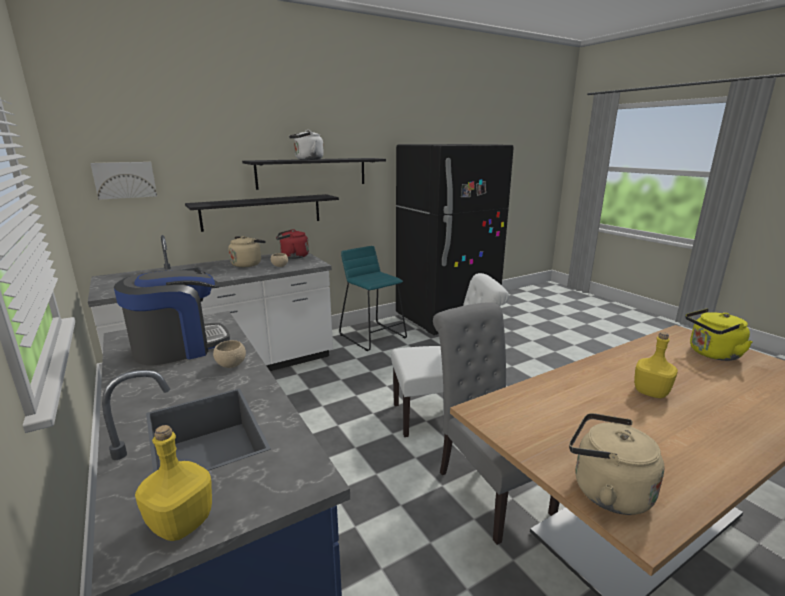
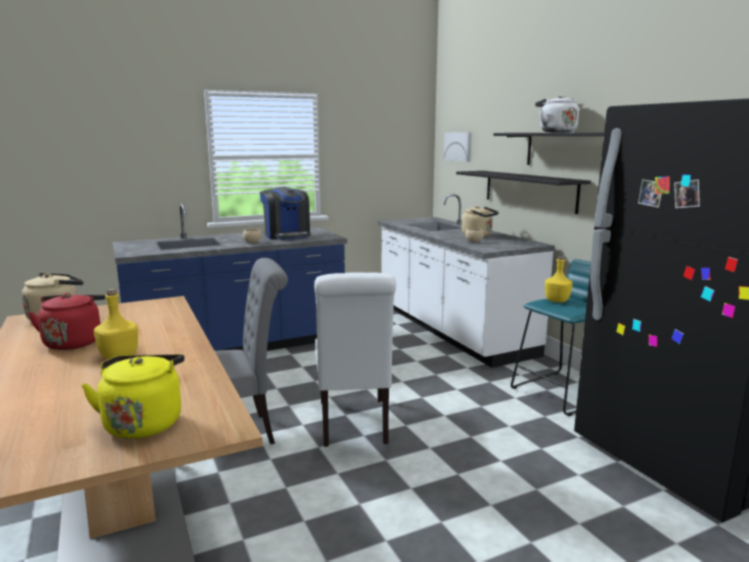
camera: 95 degrees right, 5 degrees down
(182, 523) = (129, 245): yellow bottle -> yellow bottle (557, 301)
(293, 256) = (516, 243): red kettle -> red kettle (74, 342)

